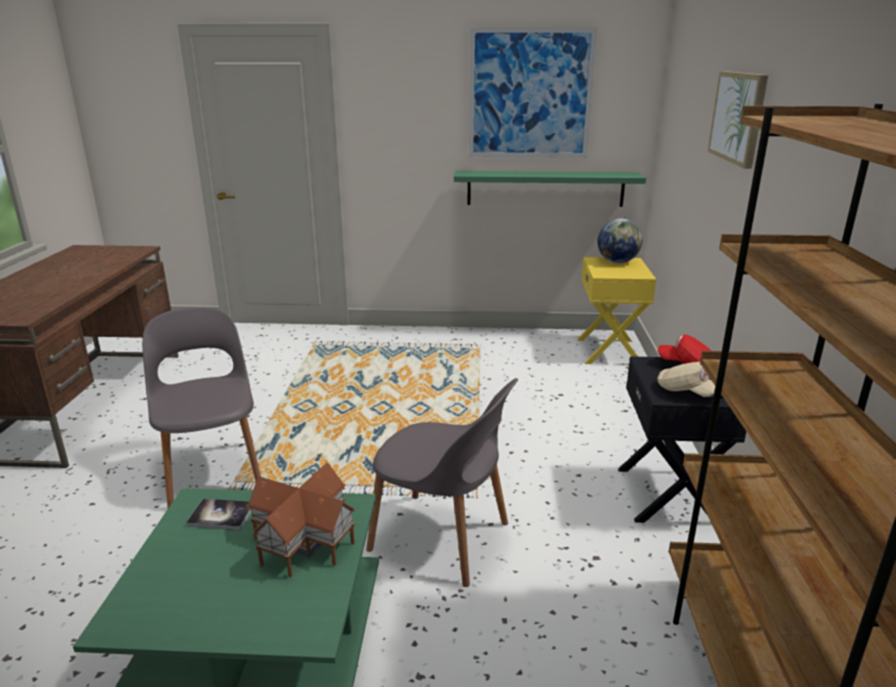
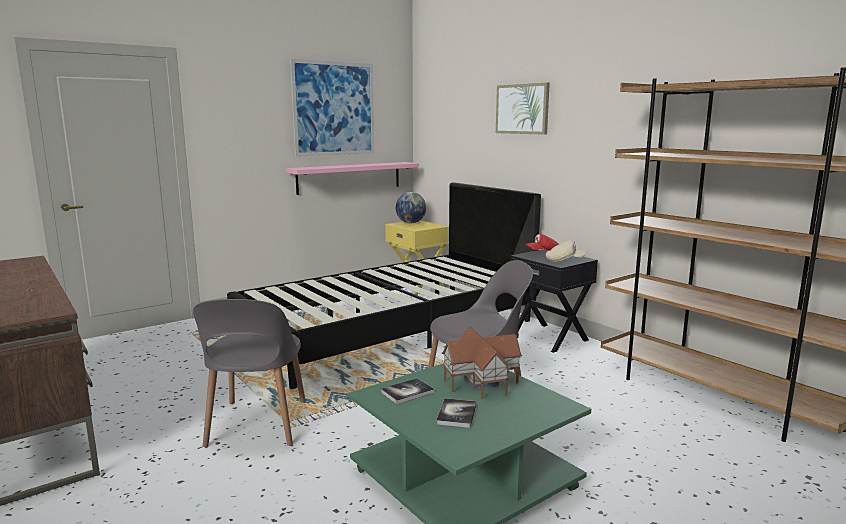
camera: 40 degrees left, 10 degrees down
(203, 572) = (456, 414): none -> book
(213, 472) = (257, 424): grey chair -> grey chair turned 120 degrees counterclockwise
(486, 406) = (391, 331): none -> black bed
(545, 188) = (349, 177): green shelf -> pink shelf

